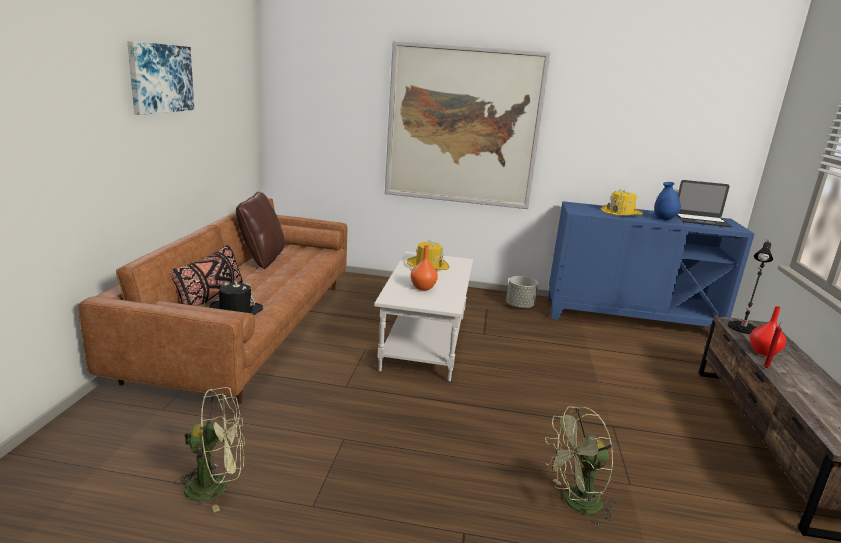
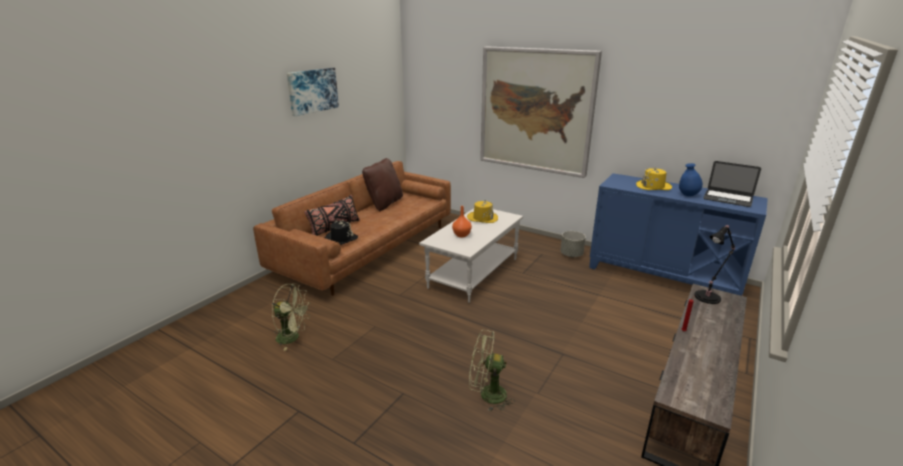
camera: 25 degrees right, 5 degrees up
(764, 352) = (699, 319): red vase -> none

